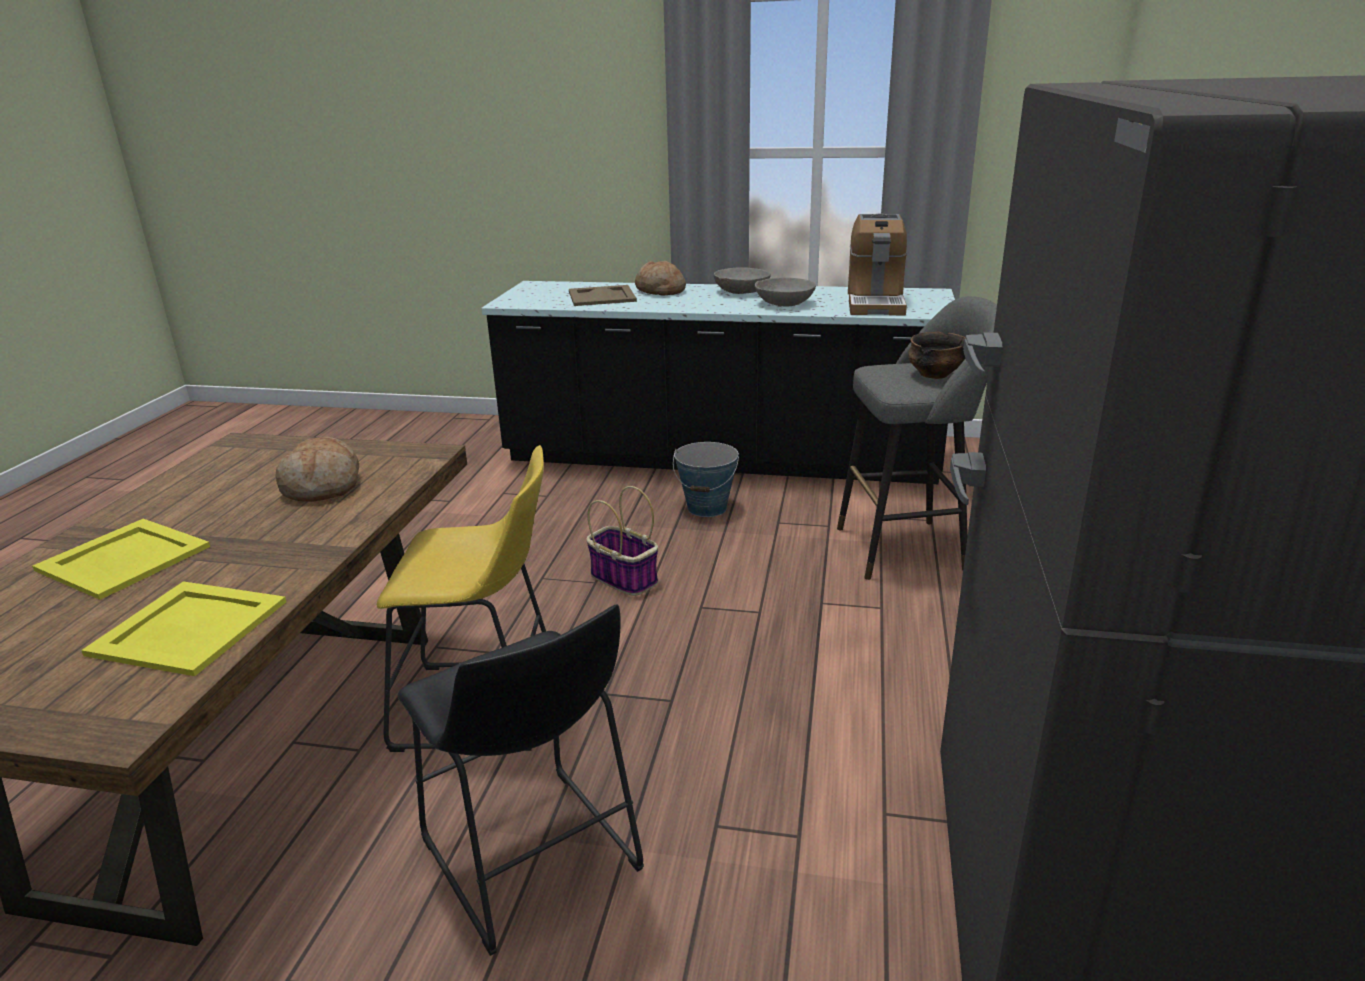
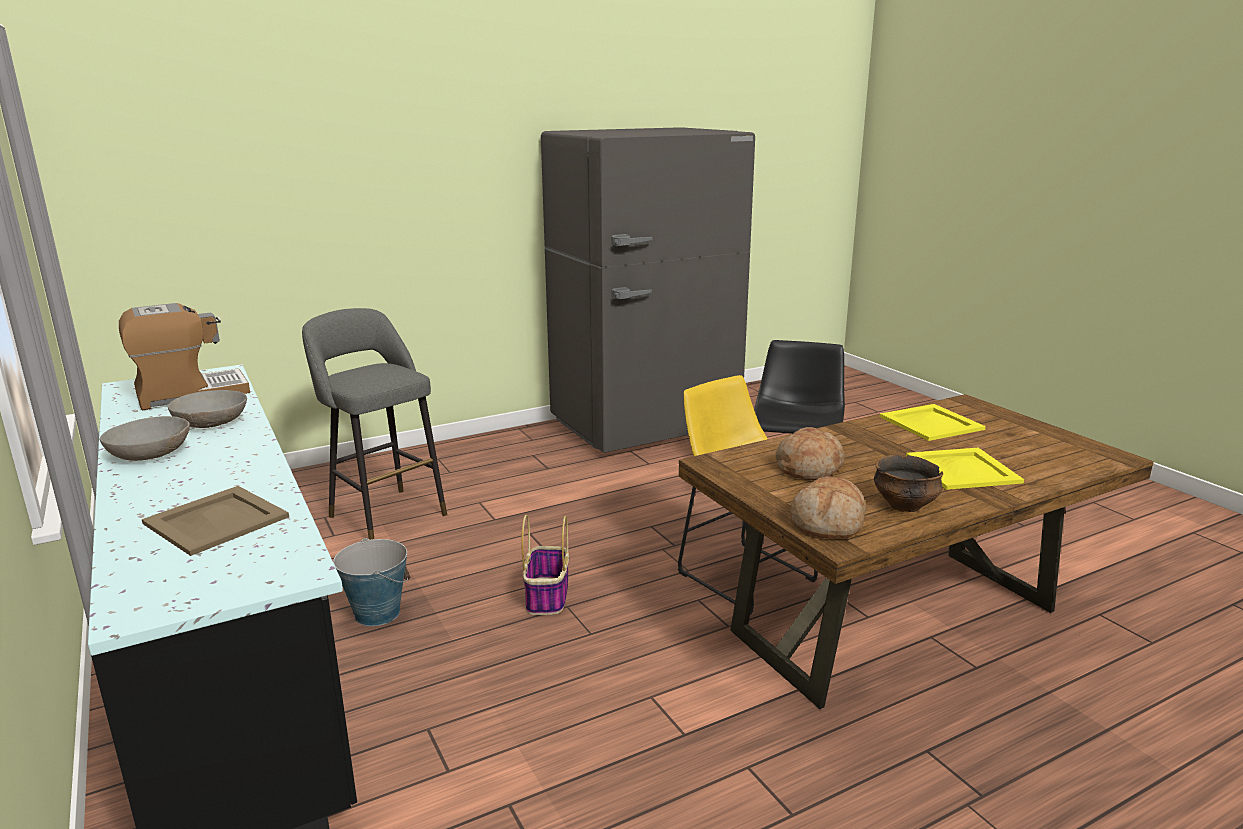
camera: 130 degrees left, 5 degrees down
(660, 291) = (160, 496): bread -> bread (828, 523)
(934, 375) = (371, 368): bowl -> bowl (904, 505)

